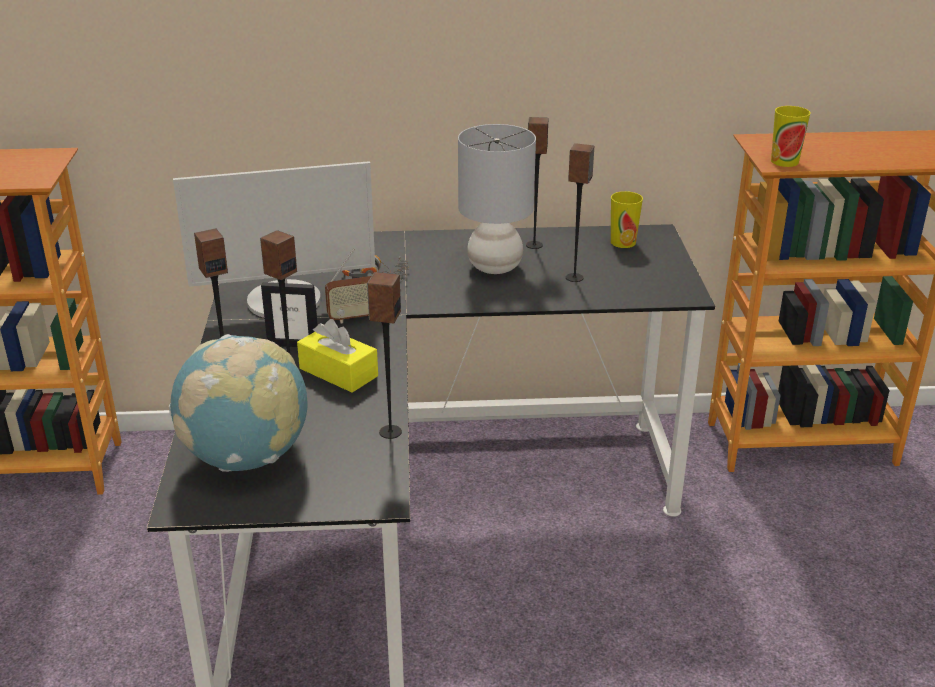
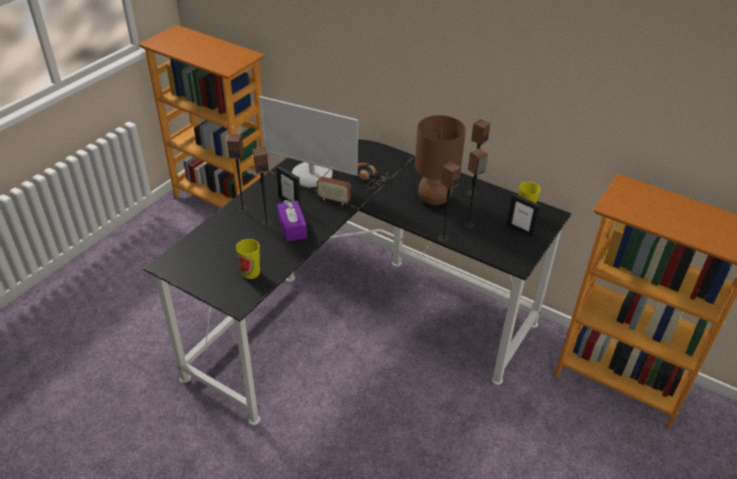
camera: 35 degrees right, 10 degrees up
(246, 457) = (210, 253): globe -> none
(338, 372) = (292, 227): yellow tissue box -> purple tissue box
(390, 432) = (279, 271): speaker -> speaker (443, 238)
(495, 267) = (434, 199): grey table lamp -> brown table lamp
(642, 261) = (520, 230): none -> picture frame
(784, 161) = (619, 207): cup -> cup (250, 272)

